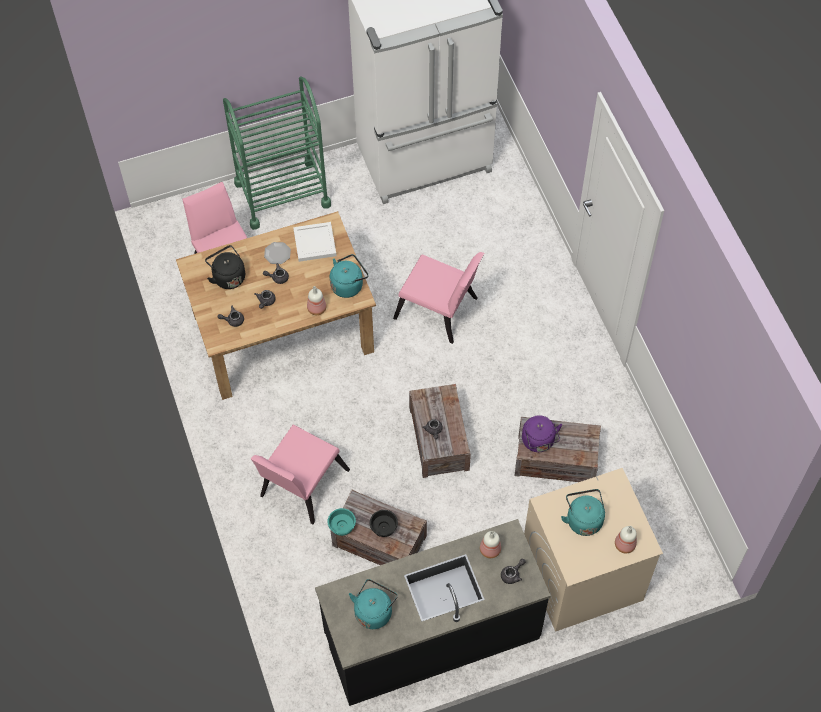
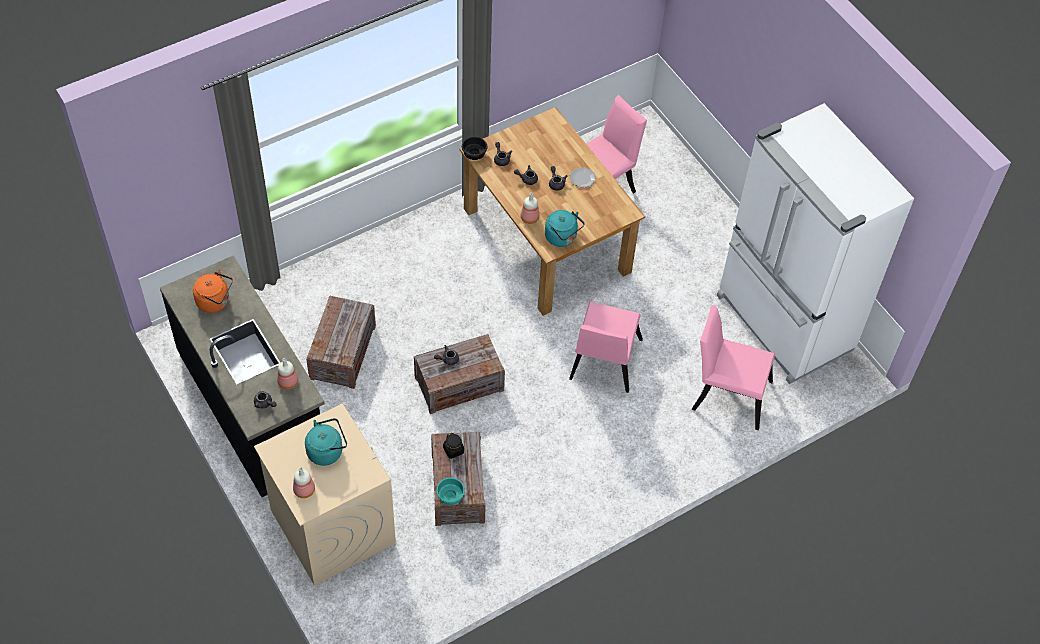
camera: 75 degrees right, 5 degrees down
(228, 276) = (547, 146): black kettle -> none
(282, 194) = (701, 212): green cart -> none
(300, 487) = (387, 282): pink chair -> pink chair (726, 392)
(314, 242) = (603, 203): white tray -> none
(342, 527) = (333, 303): turquoise bowl -> turquoise bowl (449, 496)
(374, 611) = (215, 301): turquoise kettle -> orange kettle
(384, 527) = (339, 335): black bowl -> black bowl (475, 154)
(539, 442) = (453, 450): purple kettle -> black jar

